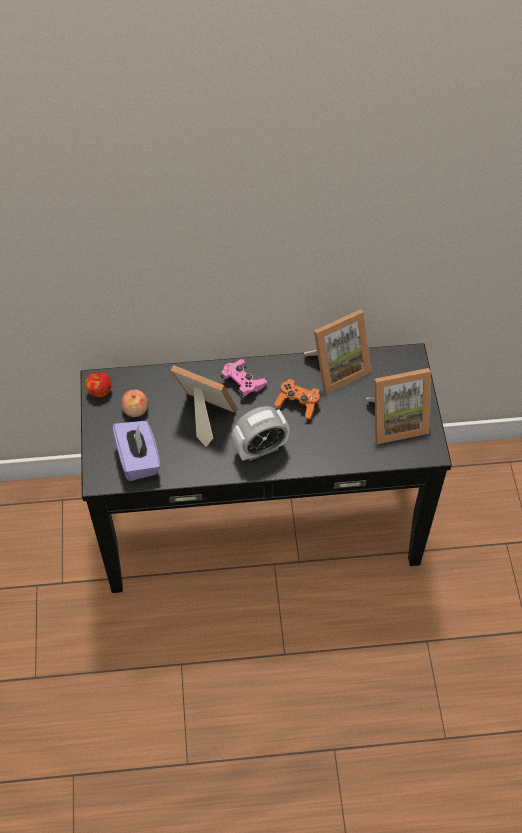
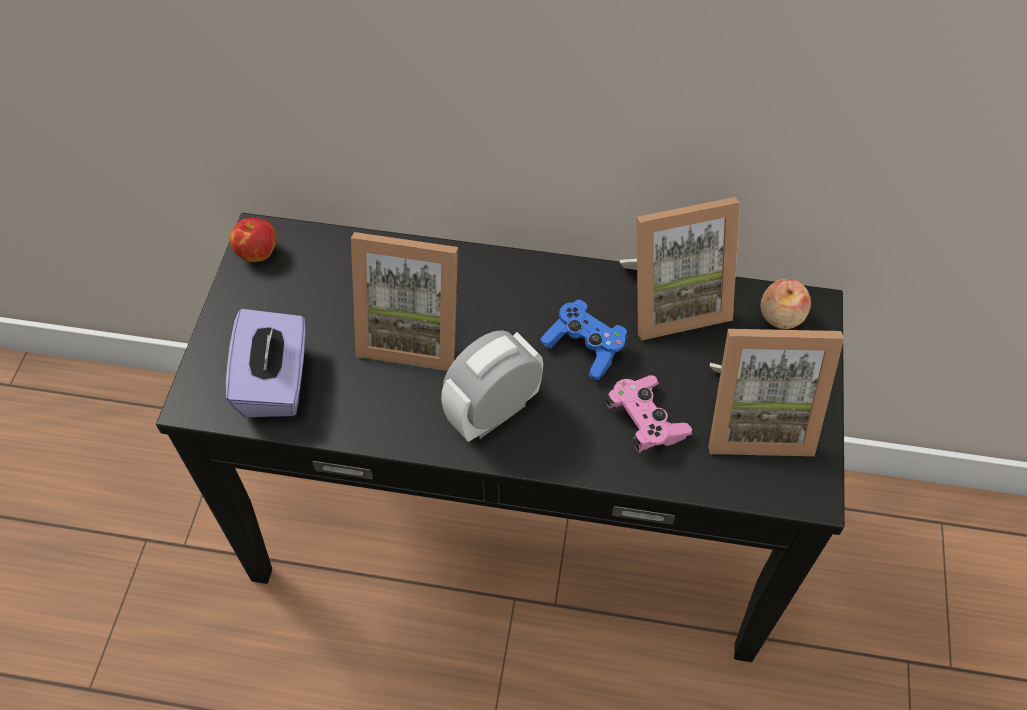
camera: 15 degrees right, 0 degrees up
(135, 409) = (304, 295): apple -> apple (781, 315)
(203, 416) = (413, 332): picture frame -> picture frame turned 150 degrees clockwise
(243, 382) = (501, 290): pink game controller -> pink game controller (645, 421)
(260, 449) = (494, 413): alarm clock -> alarm clock turned 150 degrees clockwise
(297, 403) = (585, 347): orange game controller -> blue game controller

